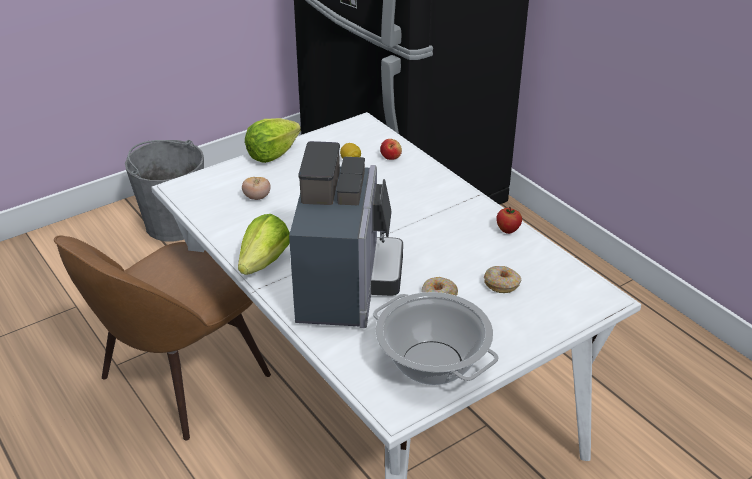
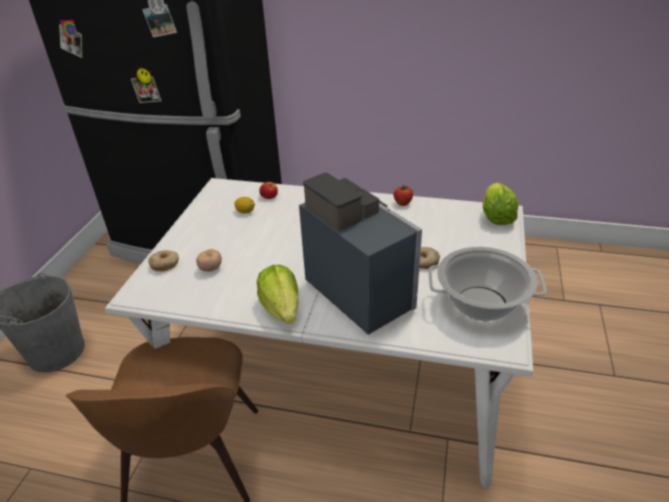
camera: 40 degrees left, 0 degrees up
(272, 154) = (180, 234): lettuce -> lettuce (496, 216)
(502, 284) = (445, 234): donut -> donut (165, 264)

